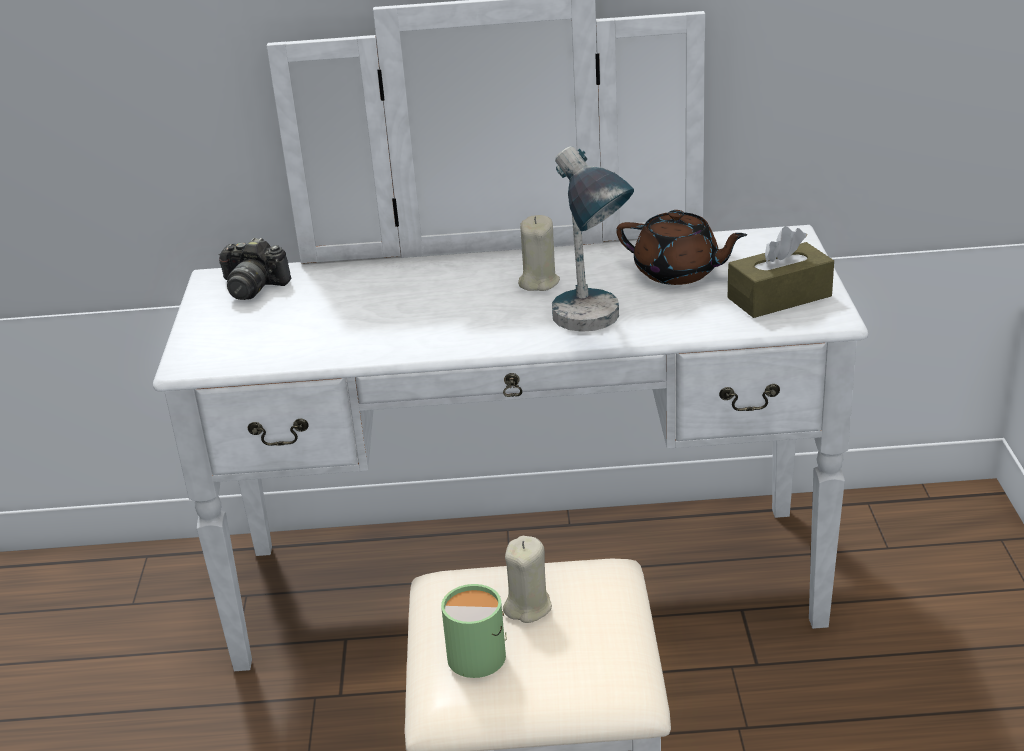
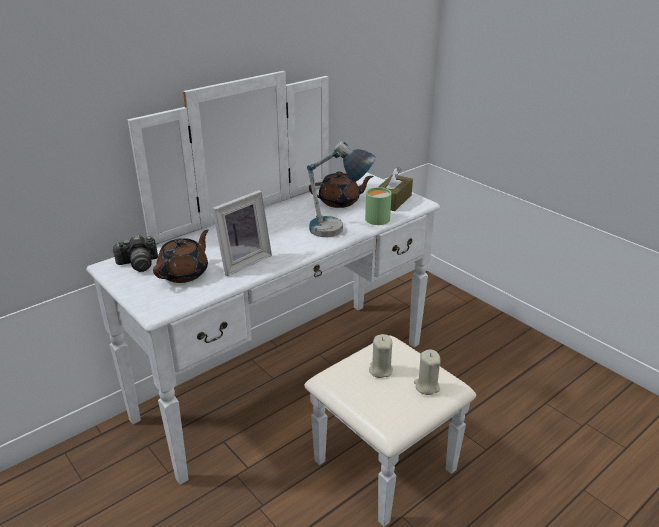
camera: 40 degrees left, 0 degrees up
(291, 320) = (185, 273): none -> brown teapot
(388, 328) = (242, 261): none -> picture frame
(478, 652) = (383, 397): green mug -> green mug (376, 218)
(538, 282) = (285, 221): beige candle -> beige candle (426, 386)

